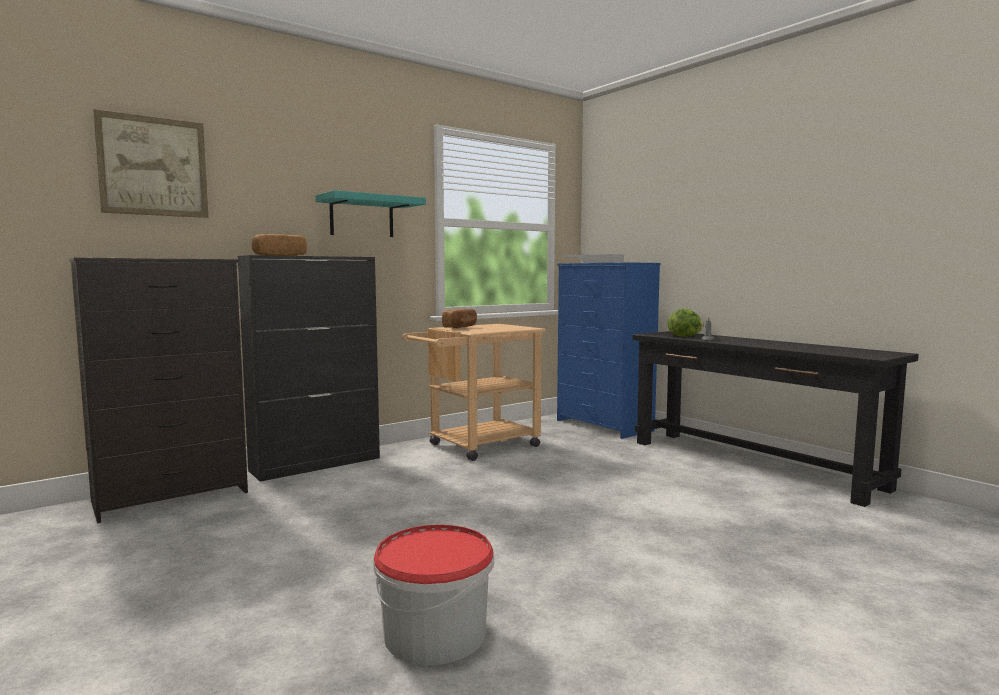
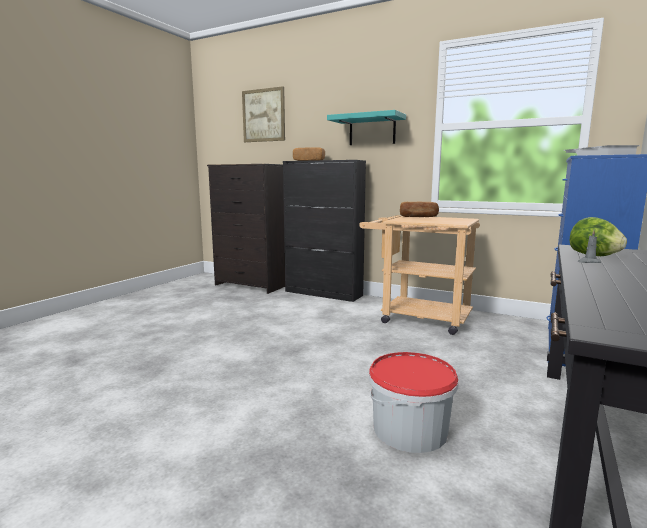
camera: 65 degrees right, 5 degrees up
(435, 633) = (117, 366): bucket -> bucket (410, 429)

